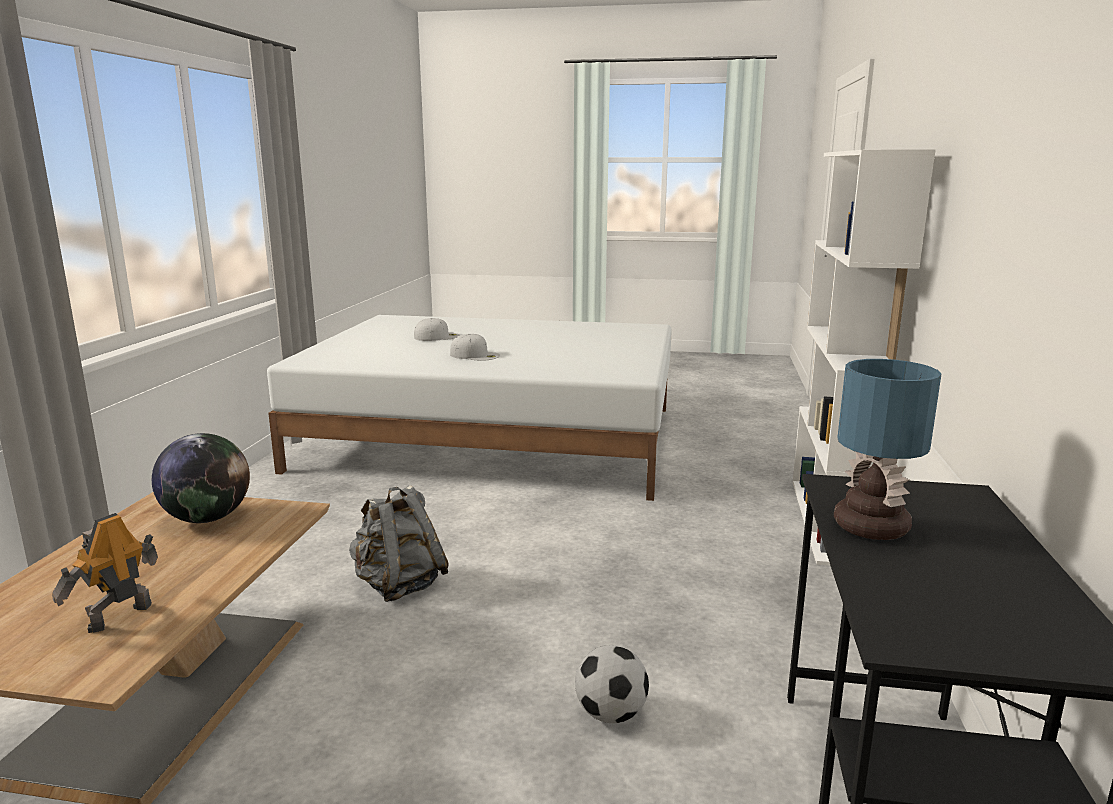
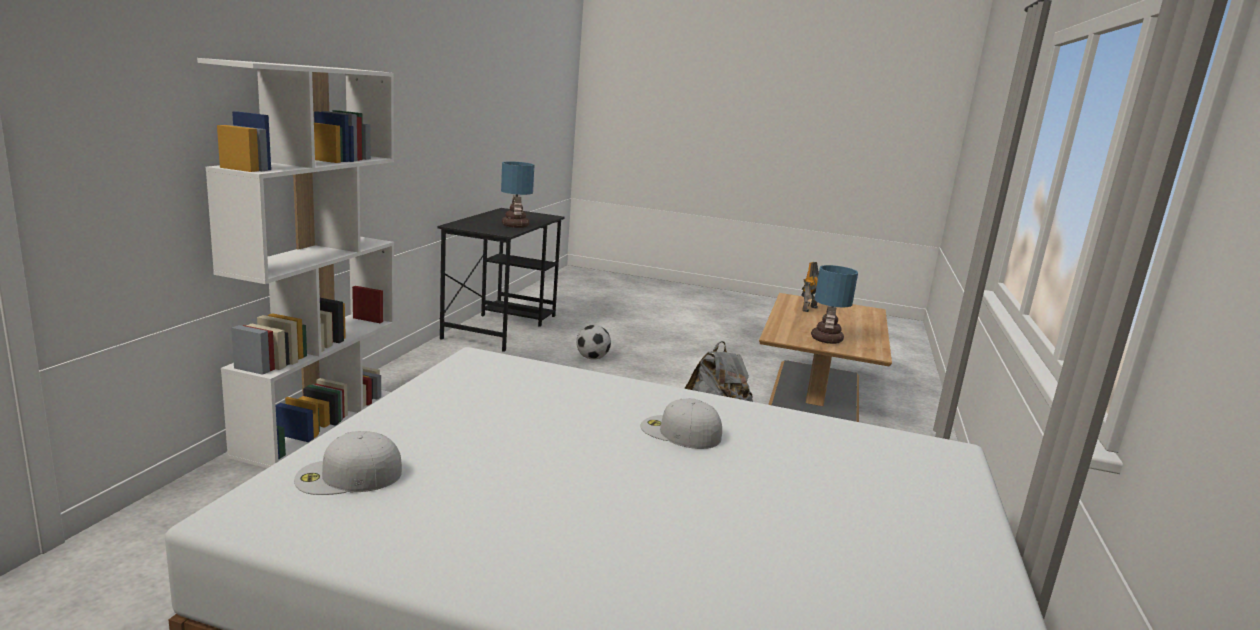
camera: 175 degrees left, 0 degrees up
(207, 518) = (827, 340): globe -> table lamp
(437, 336) = (772, 521): white cap -> white cap (348, 476)

